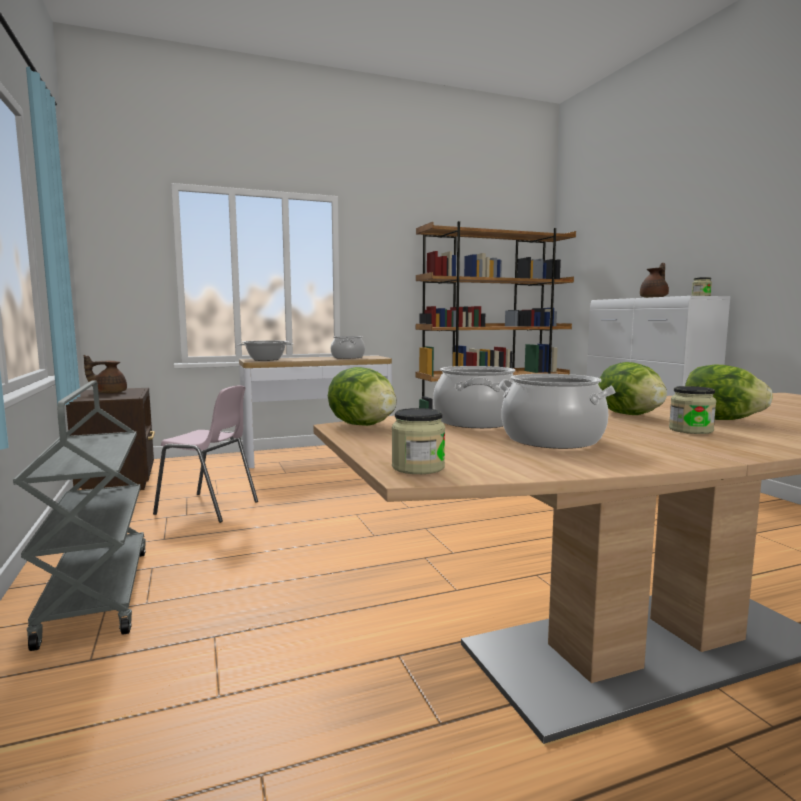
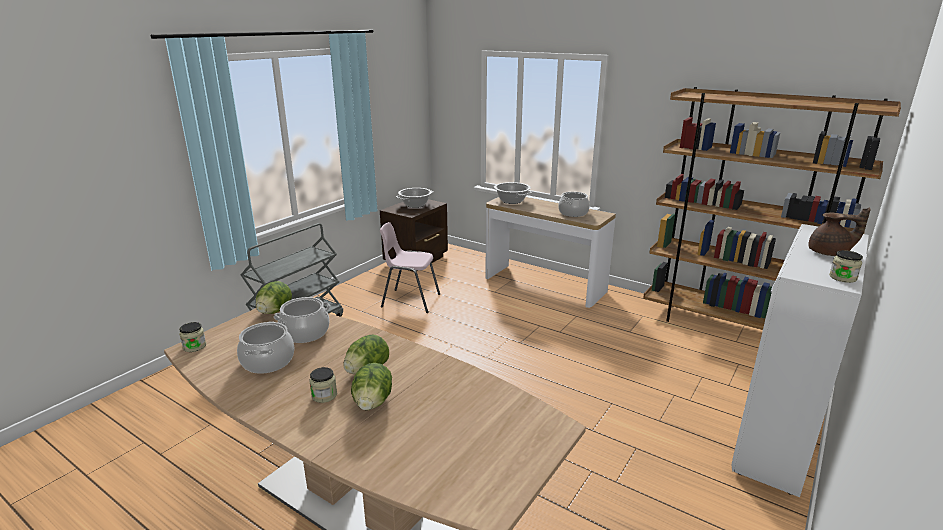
camera: 55 degrees right, 15 degrees up
(109, 392) = (415, 205): brown teapot -> cooking pot
(208, 508) = (410, 300): pink chair -> pink chair turned 120 degrees clockwise

